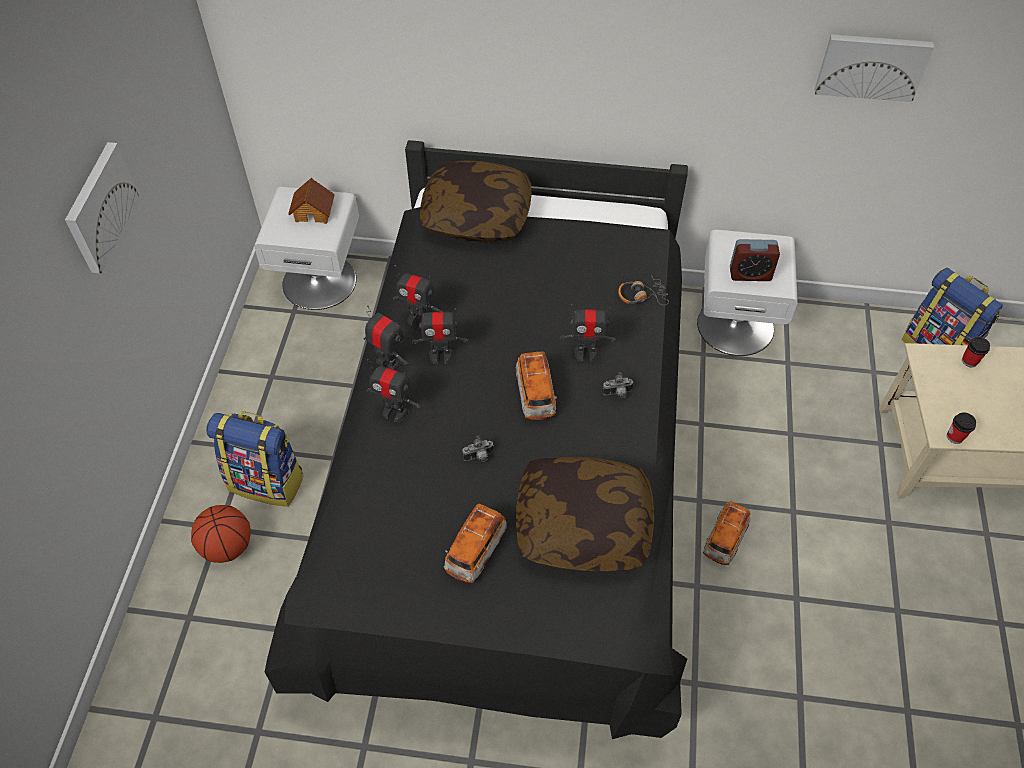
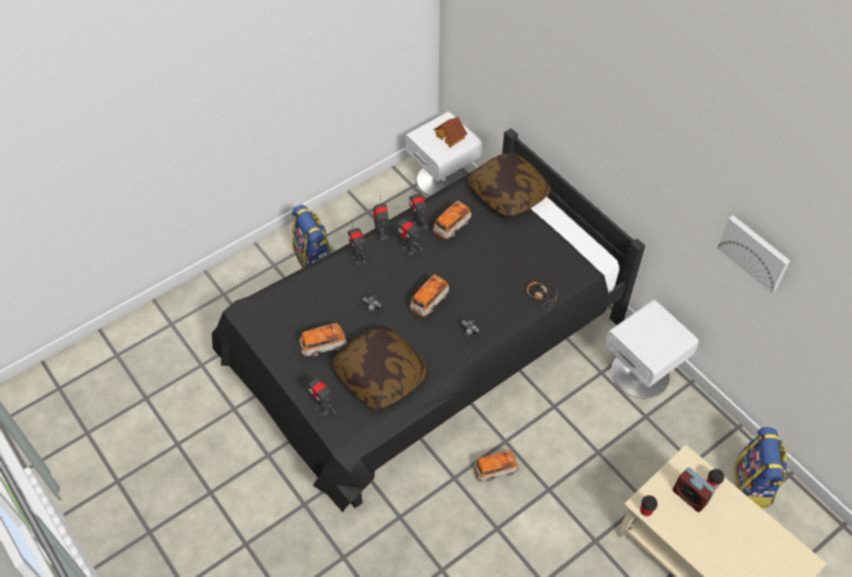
camera: 45 degrees right, 0 degrees up
(99, 207) = (293, 66): picture -> none
(228, 547) = (268, 277): basketball -> none
(459, 294) = (452, 227): none -> toy car
(586, 353) = (477, 302): toy robot -> toy robot (323, 408)
(750, 274) = (643, 339): alarm clock -> alarm clock (690, 496)

